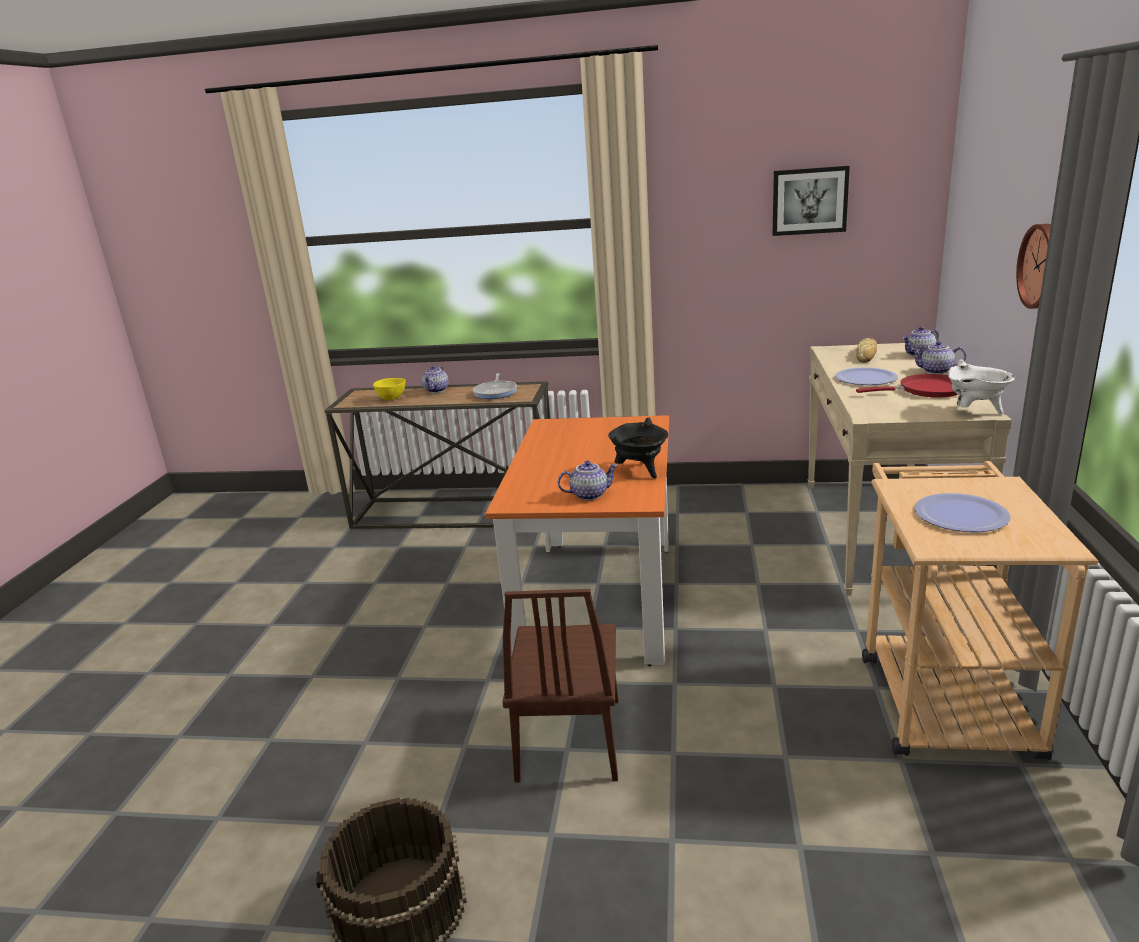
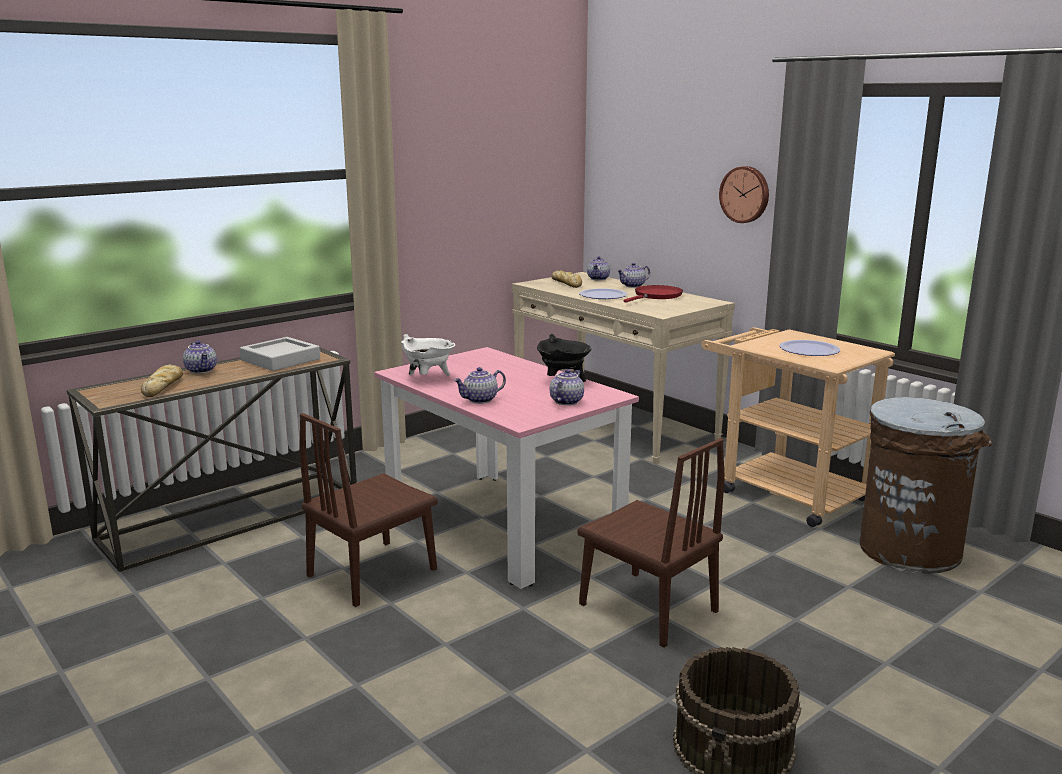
camera: 50 degrees left, 5 degrees down
(392, 398) = (163, 386): yellow bowl -> bread
(455, 595) = (372, 572): none -> brown chair
(496, 392) = (280, 360): frying pan -> grey tray
(533, 470) = (480, 400): none -> teapot
(598, 598) = (502, 525): orange dining table -> pink dining table
(809, 201) = (504, 157): picture -> none
(974, 412) = (709, 302): white cooking pot -> white cooking pot (428, 378)
(976, 857) = (909, 550): none -> brown trash can

